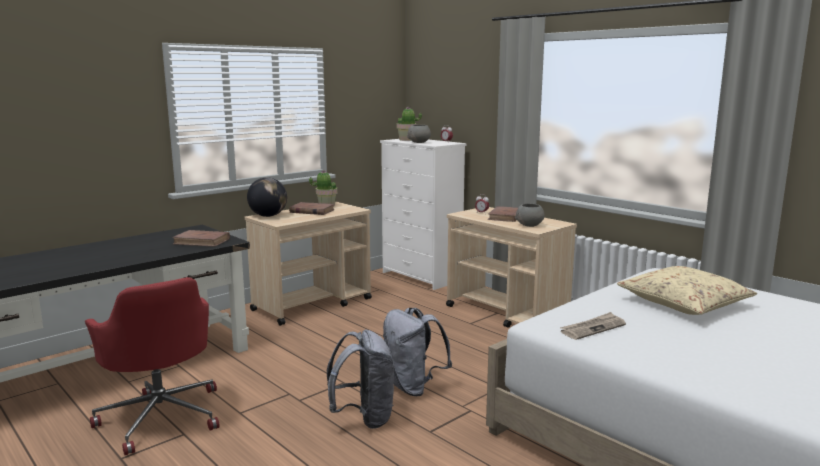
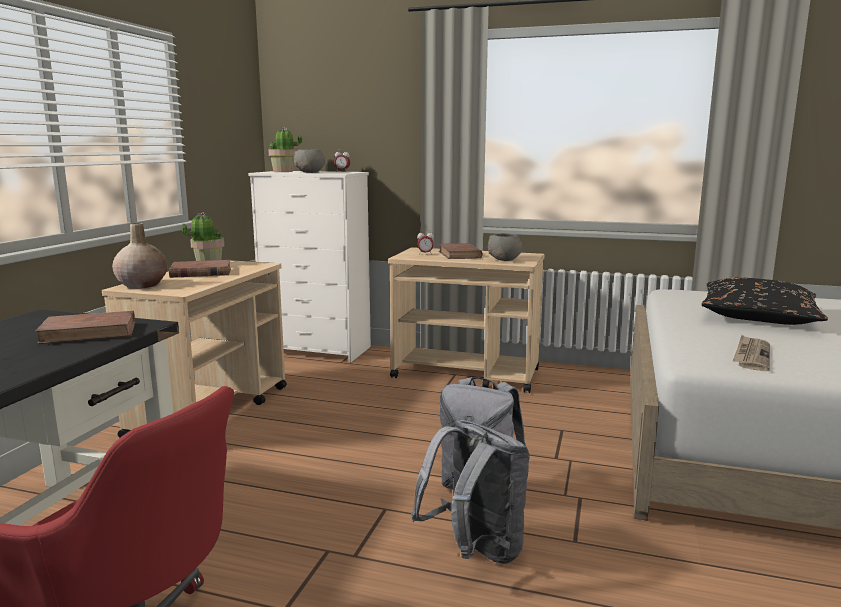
camera: 30 degrees left, 0 degrees up
(268, 216) = (142, 285): globe -> beige vase
(684, 303) = (758, 316): beige pillow -> black pillow

